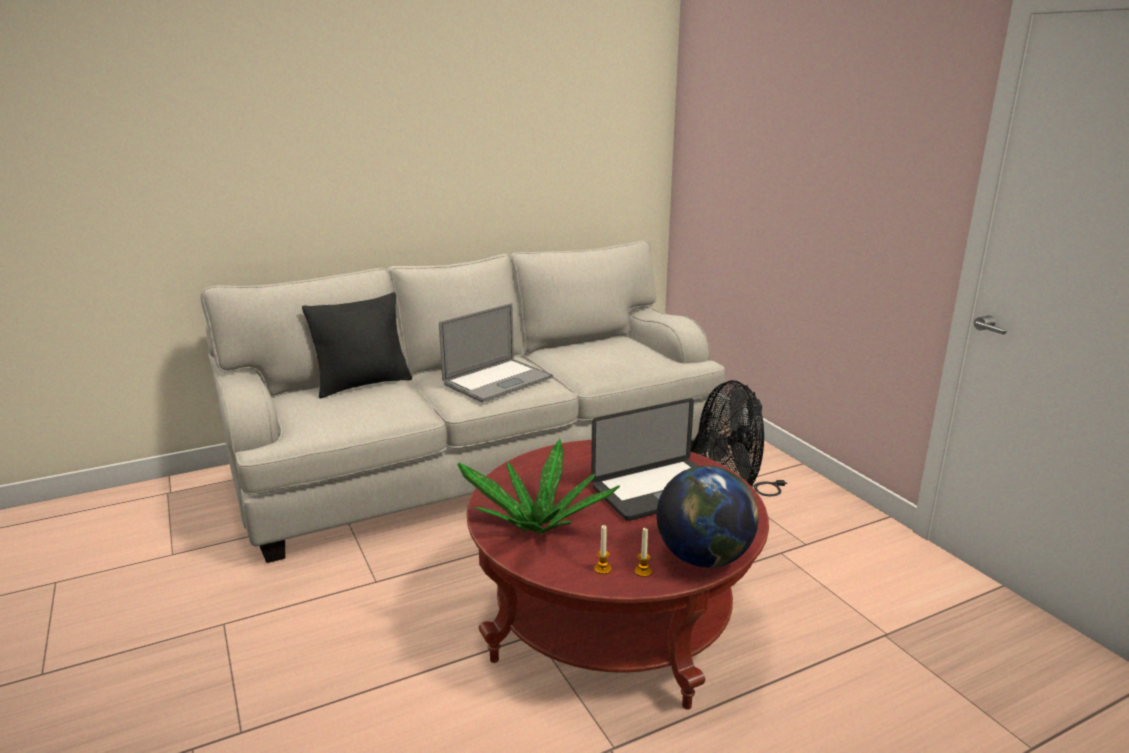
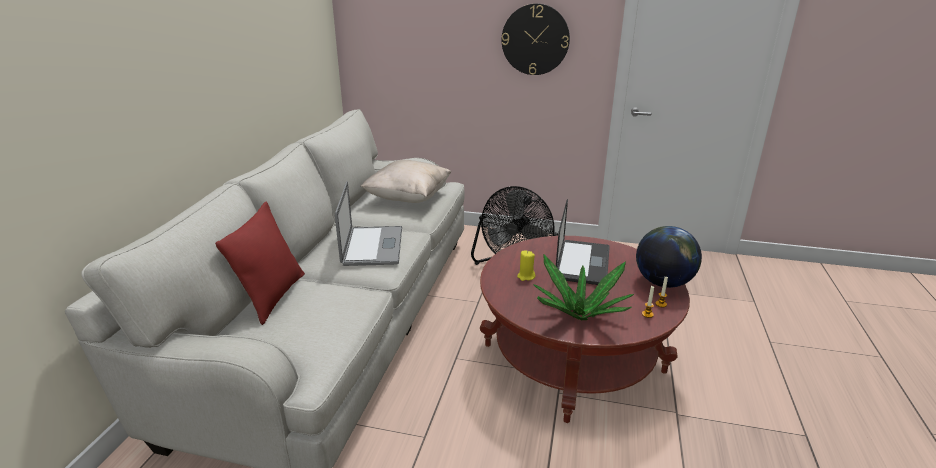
camera: 50 degrees left, 5 degrees up
(363, 384) = (272, 297): black pillow -> red pillow
(572, 470) = (526, 276): none -> yellow candle
(624, 357) = (408, 198): none -> beige pillow
(862, 179) = (535, 39): none -> wall clock

